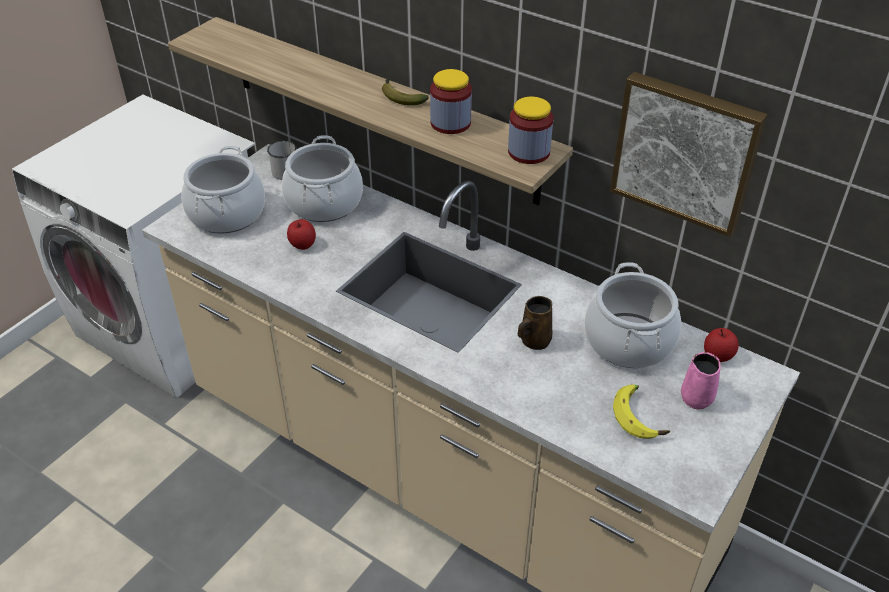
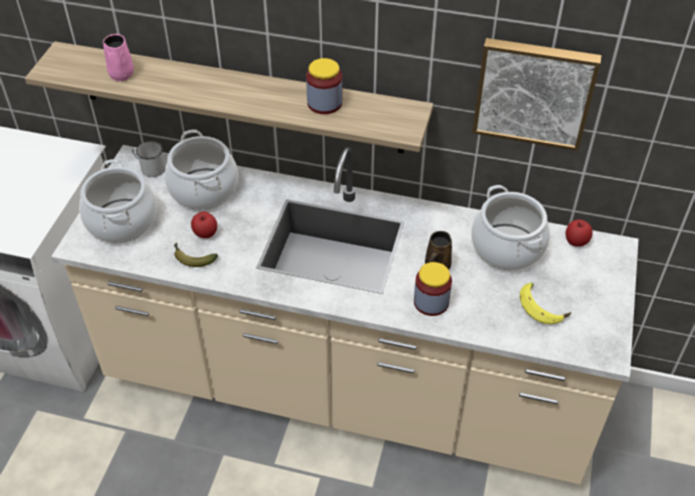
camera: 20 degrees left, 5 degrees up
(400, 97) = (269, 87): banana -> banana (192, 258)
(529, 152) = (401, 116): jar -> jar (431, 302)
(697, 396) = (576, 279): pink mug -> pink mug (122, 73)

